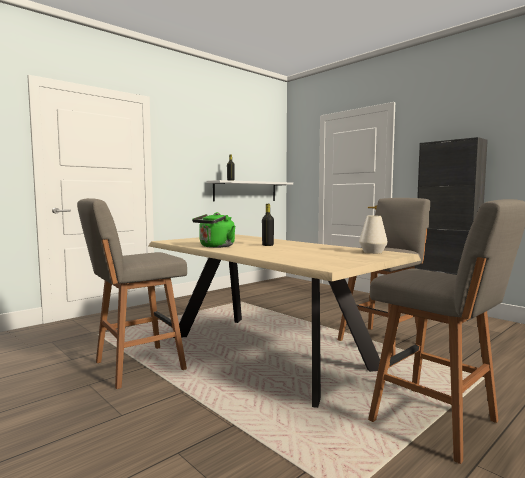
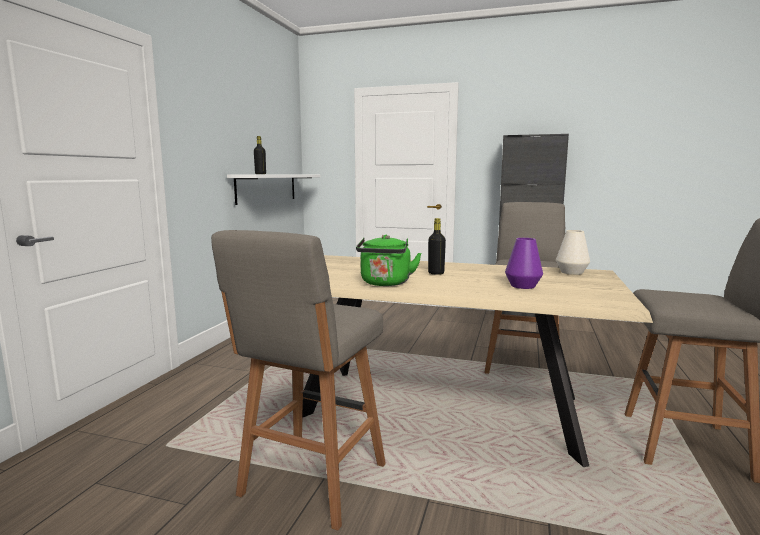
camera: 30 degrees left, 5 degrees up
(298, 254) = (523, 286): none -> purple vase

